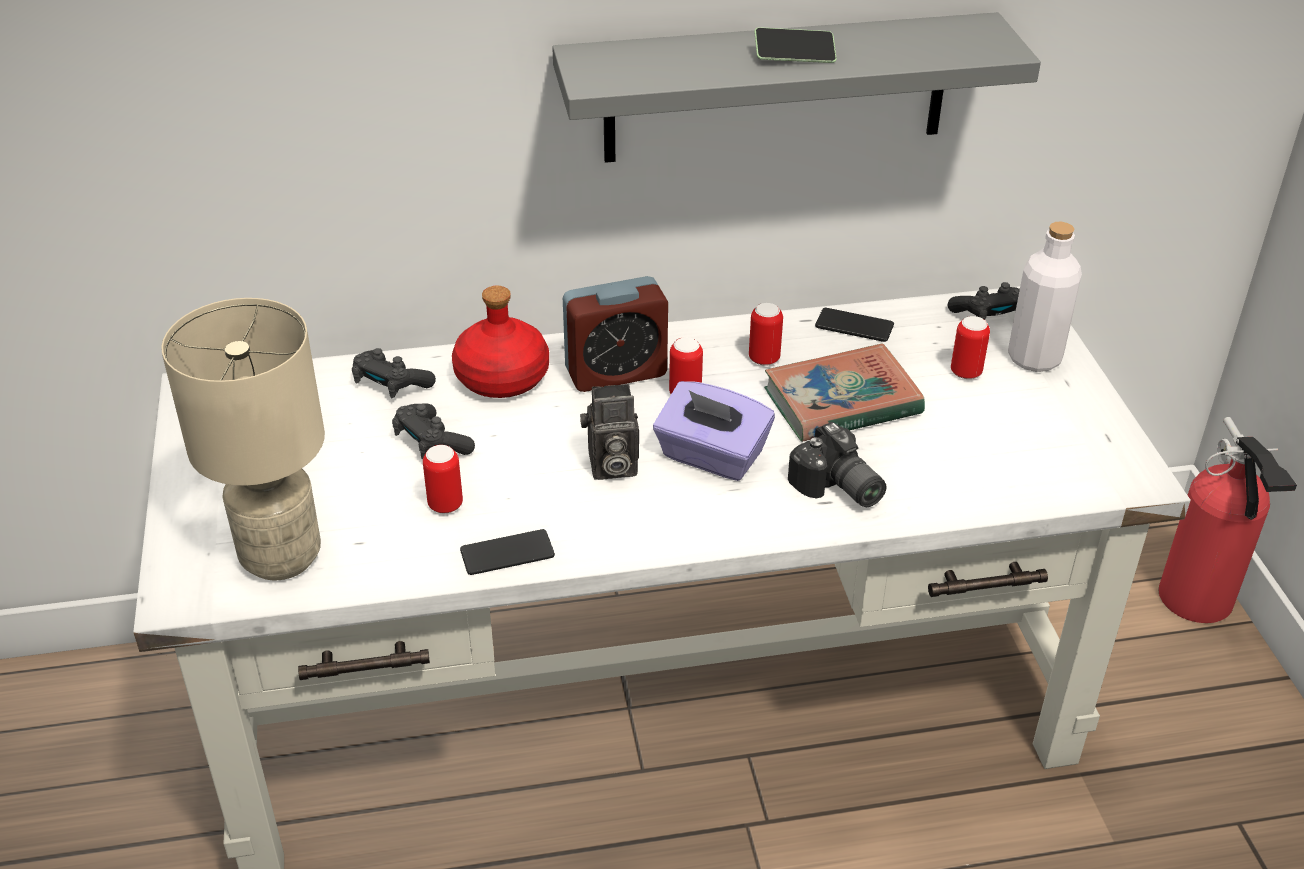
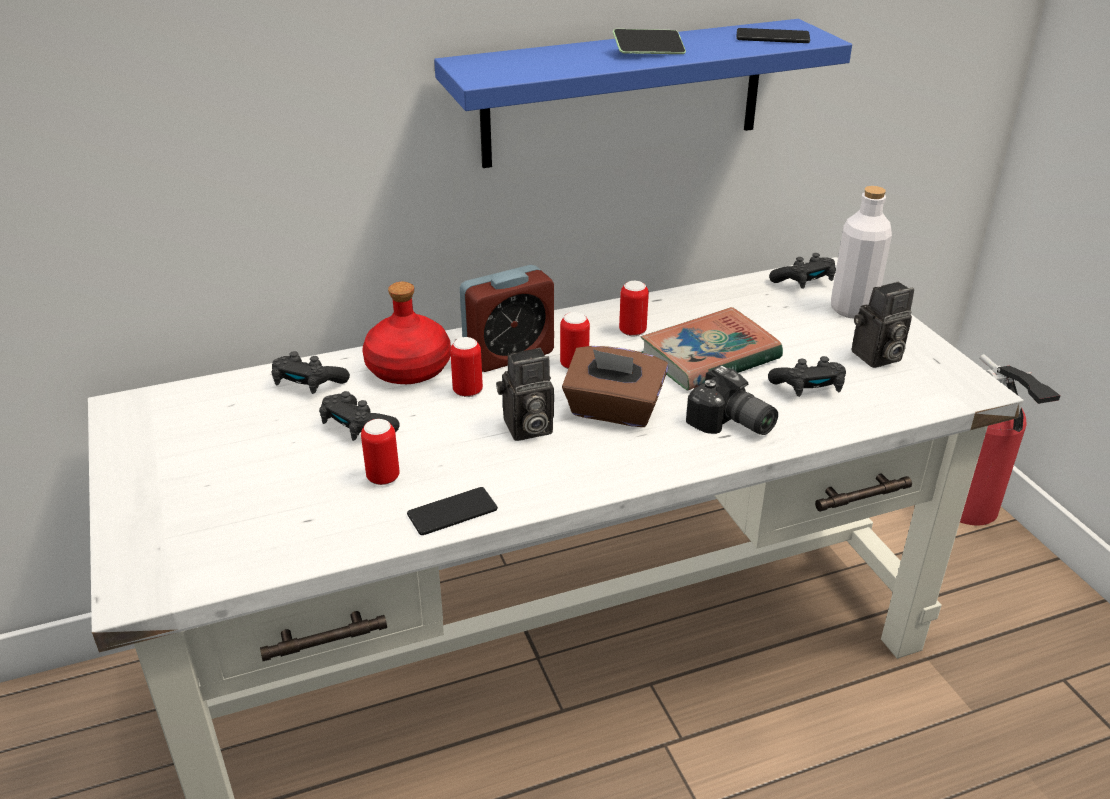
camera: 10 degrees left, 5 degrees down
(283, 557) = (235, 542): beige table lamp -> none
(711, 456) = (613, 411): purple tissue box -> brown tissue box
(776, 88) = (624, 93): grey shelf -> blue shelf
(854, 326) = (698, 300): phone -> phone (772, 37)
(942, 455) = (808, 388): none -> black game controller
(966, 372) = (802, 325): can -> can (467, 391)
(1037, 425) = (876, 357): none -> camera

